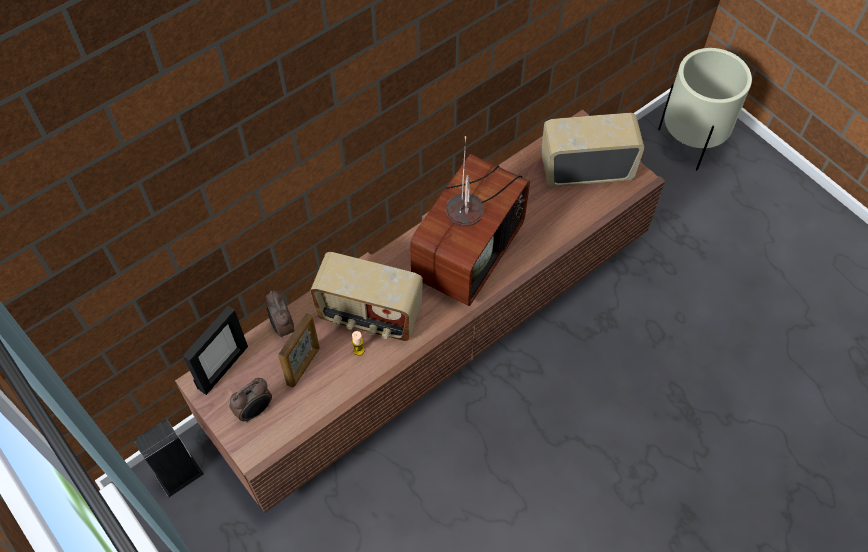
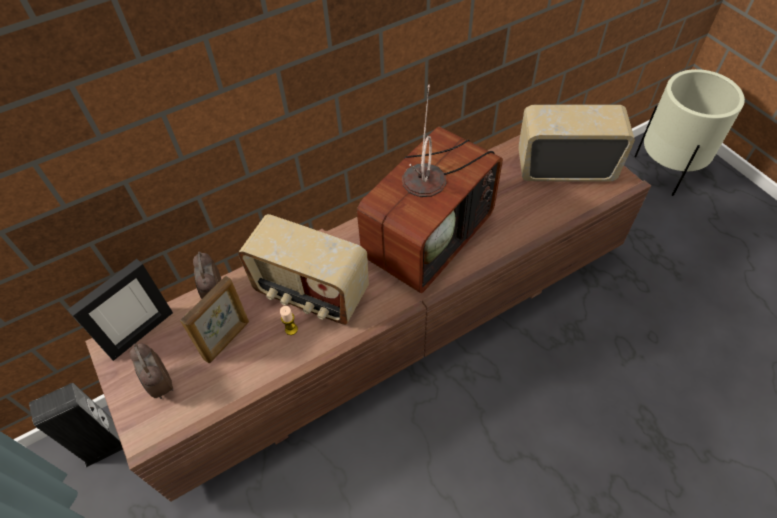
camera: 10 degrees right, 5 degrees down
(255, 411) = (161, 385): alarm clock -> alarm clock turned 90 degrees clockwise

